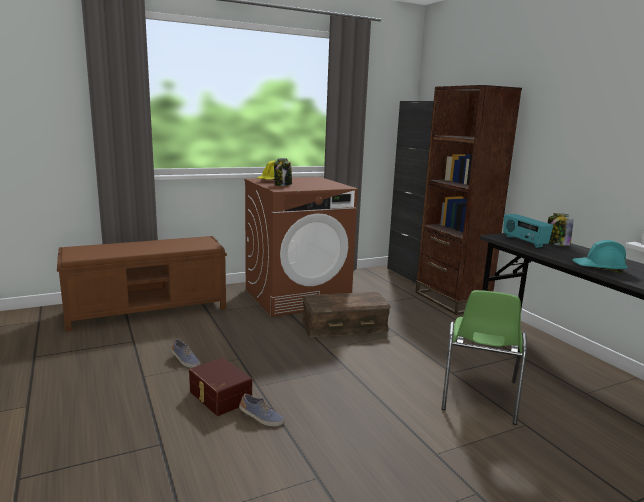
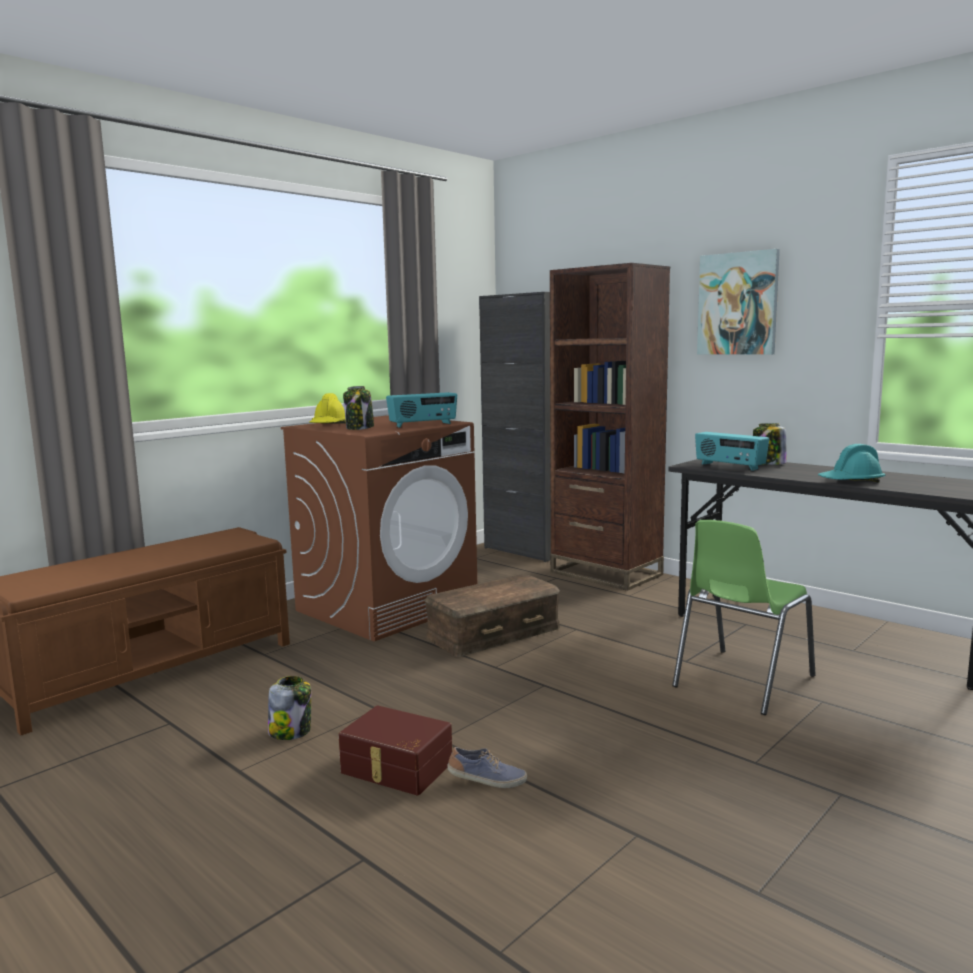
camera: 20 degrees left, 5 degrees down
(185, 361) = (291, 731): shoe -> jar
(323, 187) = (423, 425): none -> radio
(478, 396) = (741, 681): green chair -> green chair turned 45 degrees clockwise
(564, 119) = (738, 304): none -> picture

